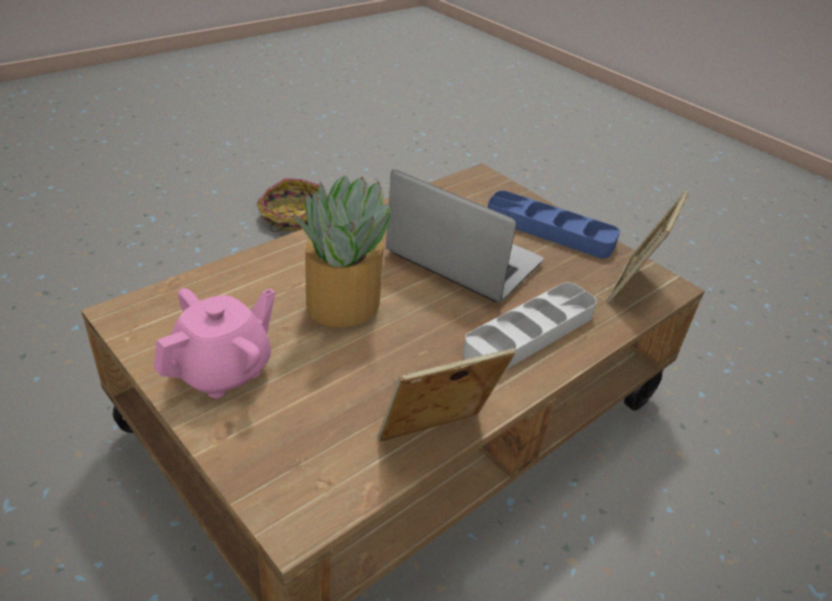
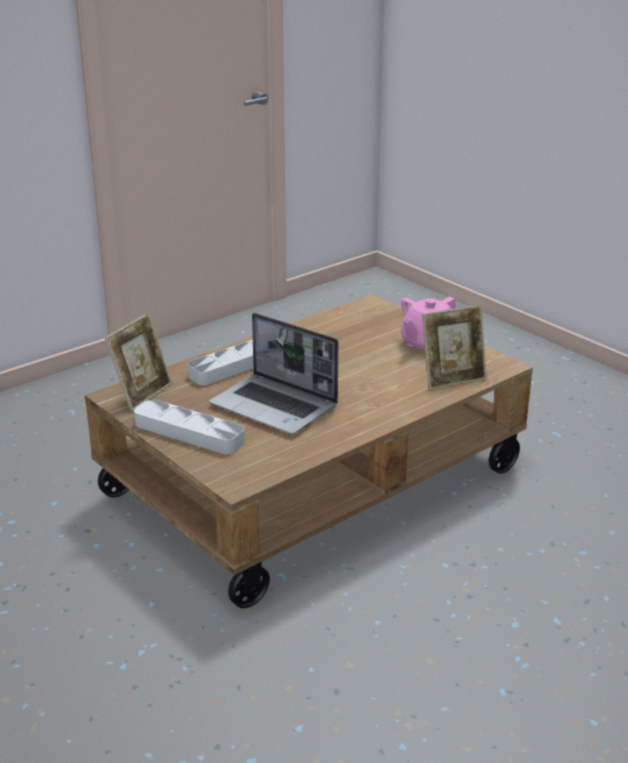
camera: 175 degrees left, 10 degrees down
(292, 217) = (464, 678): basket -> none
(341, 304) = (366, 375): potted plant -> none
(435, 441) = (306, 324): picture frame -> picture frame (452, 379)
(549, 230) = (189, 432): blue tray -> grey tray

